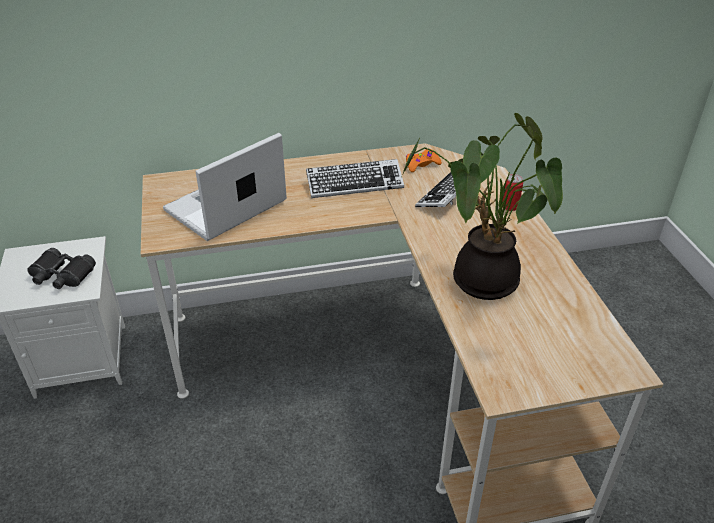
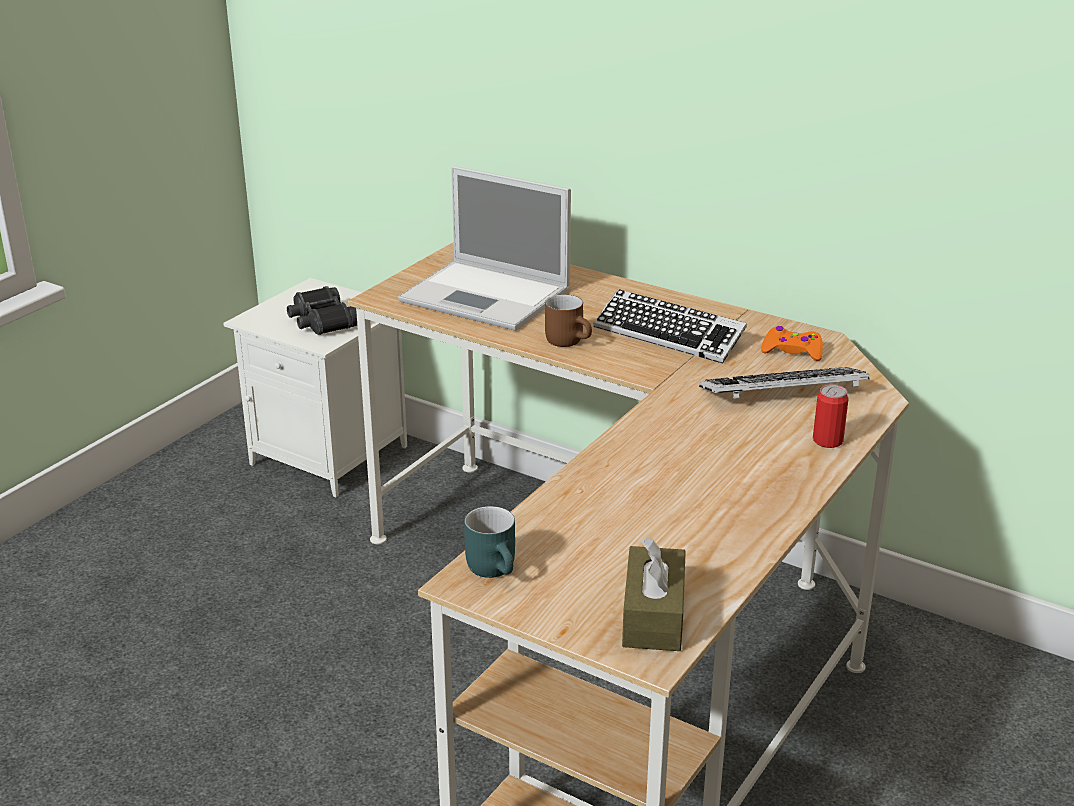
camera: 45 degrees right, 10 degrees down
(224, 207) = (488, 296): laptop -> laptop turned 150 degrees counterclockwise
(313, 213) = (570, 341): none -> brown mug
(479, 281) = (636, 486): potted plant -> none
(501, 374) = (497, 569): none -> turquoise mug
(598, 349) = (653, 616): none -> brown tissue box

